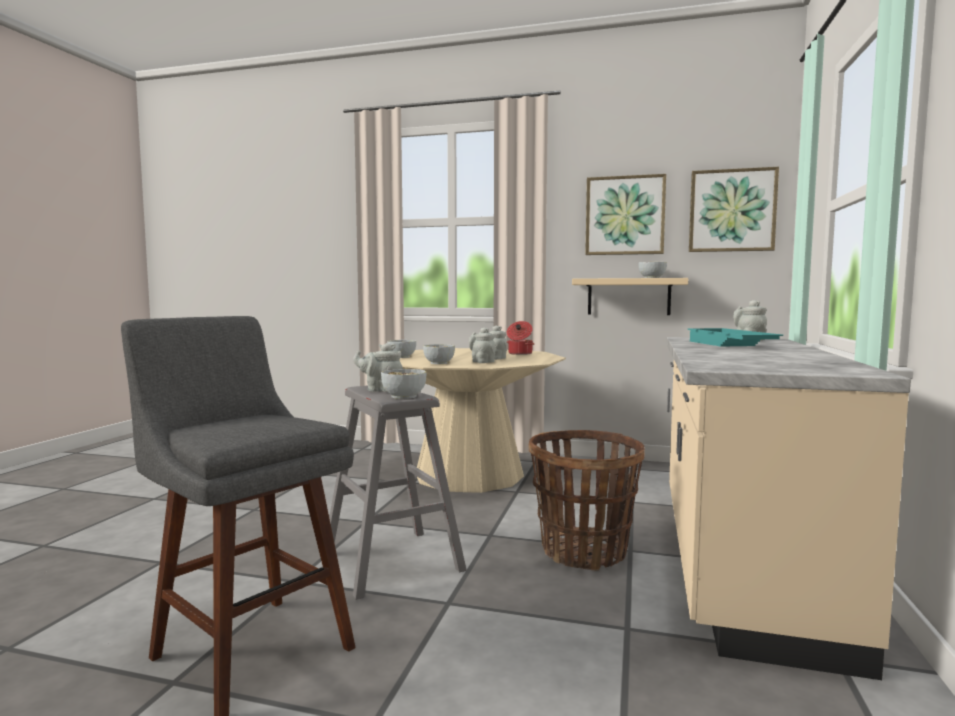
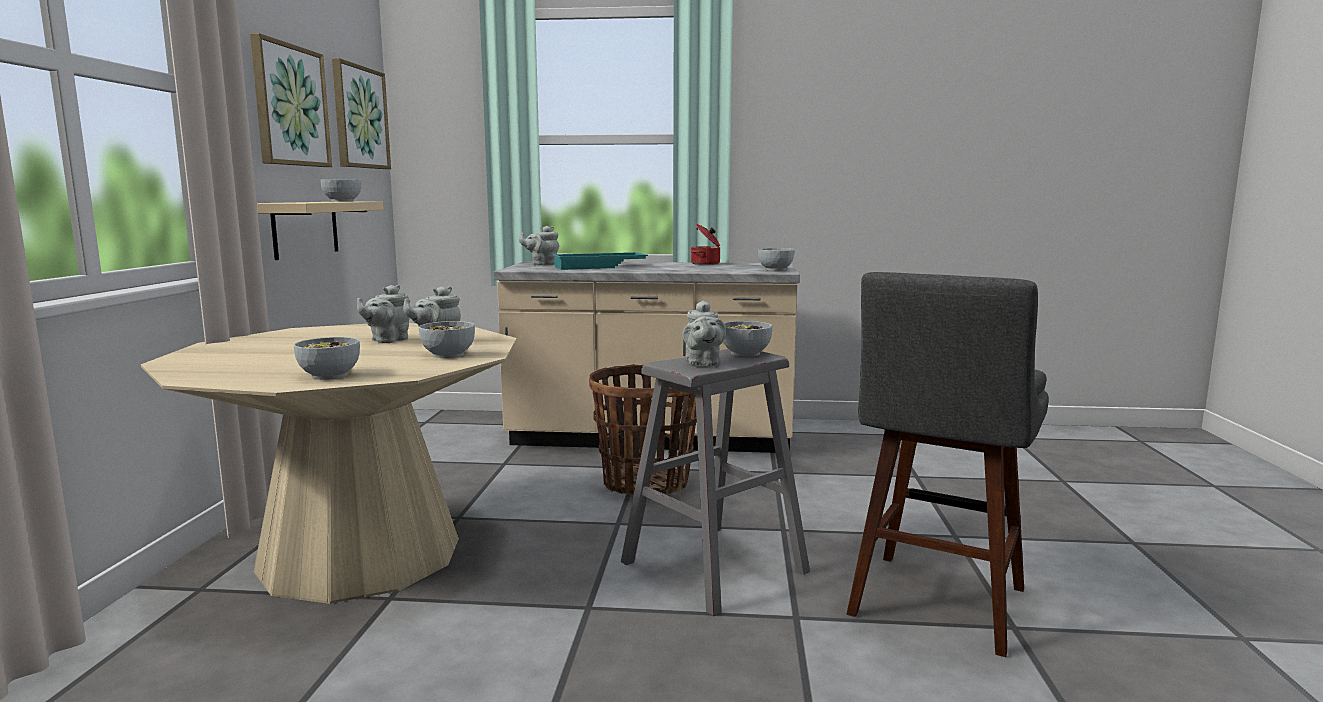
camera: 100 degrees left, 5 degrees up
(519, 353) = (319, 334): cooking pot -> cooking pot (706, 263)
(748, 368) = (775, 269): none -> bowl

